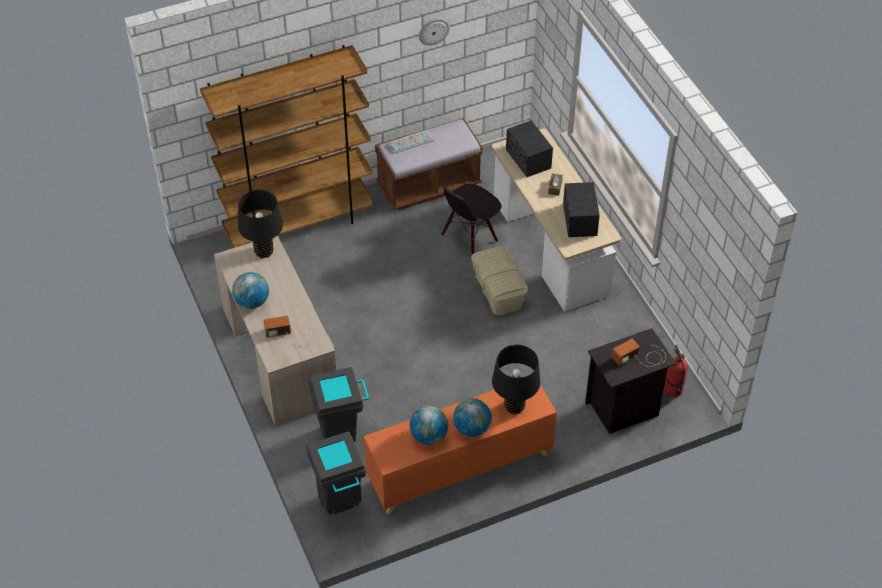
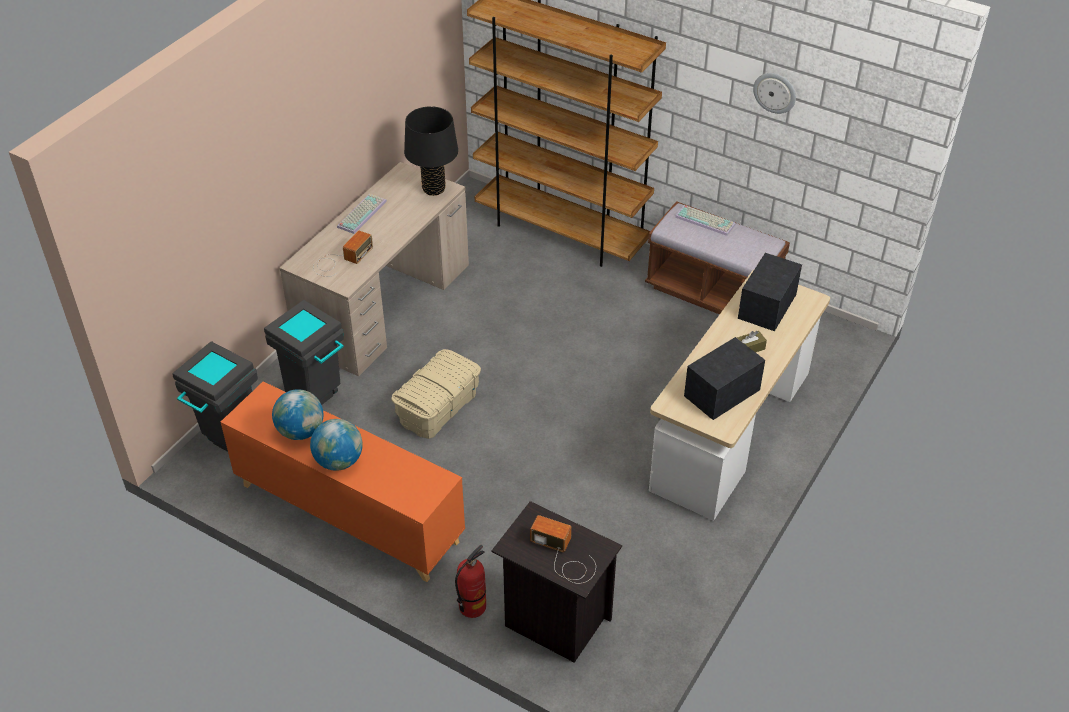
camera: 55 degrees right, 5 degrees down
(252, 302) = (361, 213): globe -> keyboard
(292, 336) = (340, 260): radio -> radio turned 75 degrees clockwise
(469, 239) = (672, 360): black chair -> none
(498, 290) = (624, 420): beige storage box -> beige storage box (438, 408)
(514, 406) = (399, 482): black table lamp -> none
(672, 390) = (627, 657): fire extinguisher -> fire extinguisher (472, 606)

